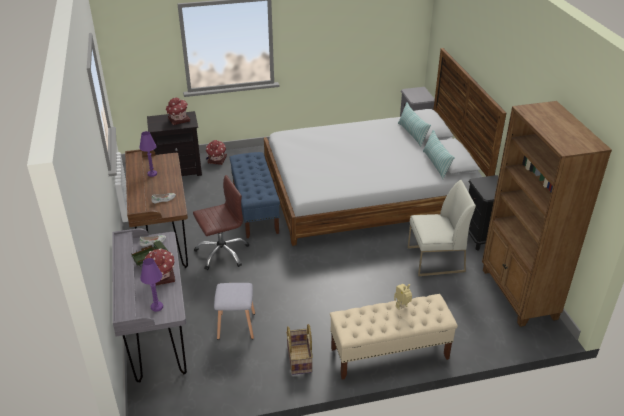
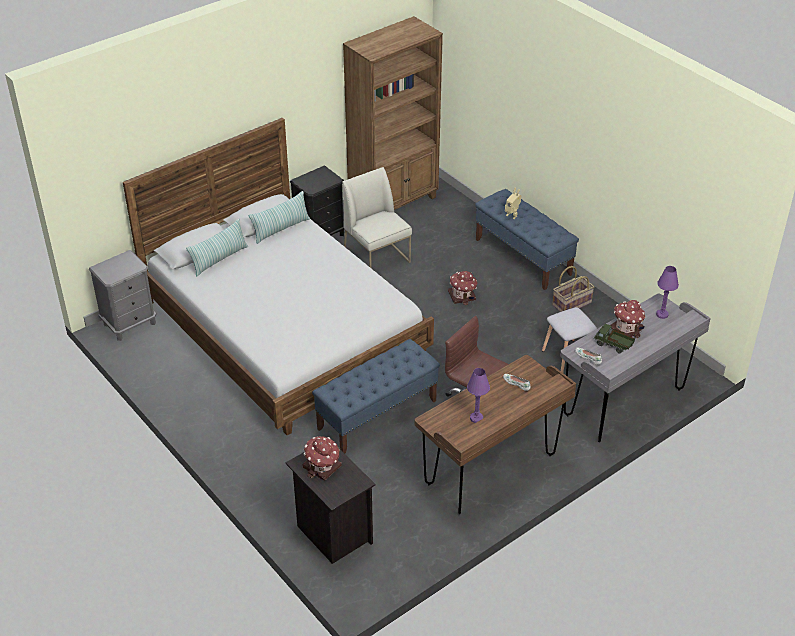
camera: 115 degrees left, 5 degrees up
(217, 160) = (283, 502): toy house -> toy house (462, 296)
(389, 354) = (523, 257): beige bench -> blue bench

